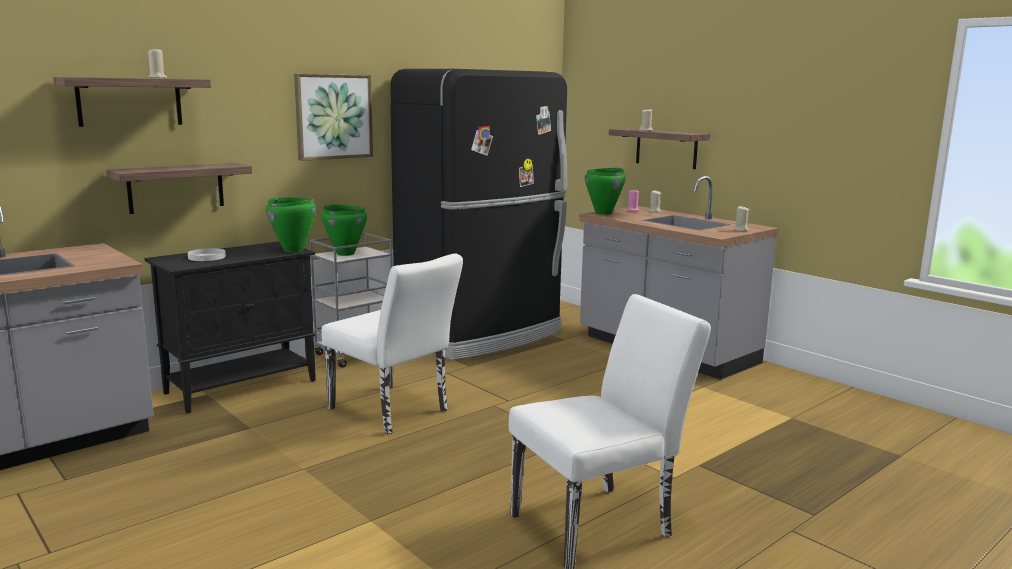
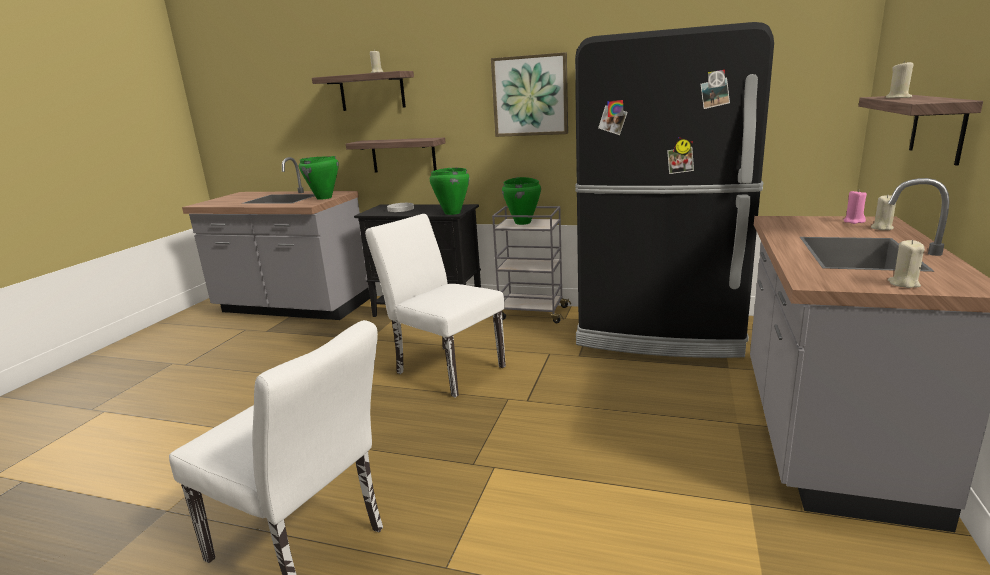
camera: 60 degrees right, 5 degrees up
(394, 412) = (444, 368): white chair -> white chair turned 120 degrees clockwise
(604, 213) = (789, 219): green cooking pot -> green cooking pot (324, 198)

